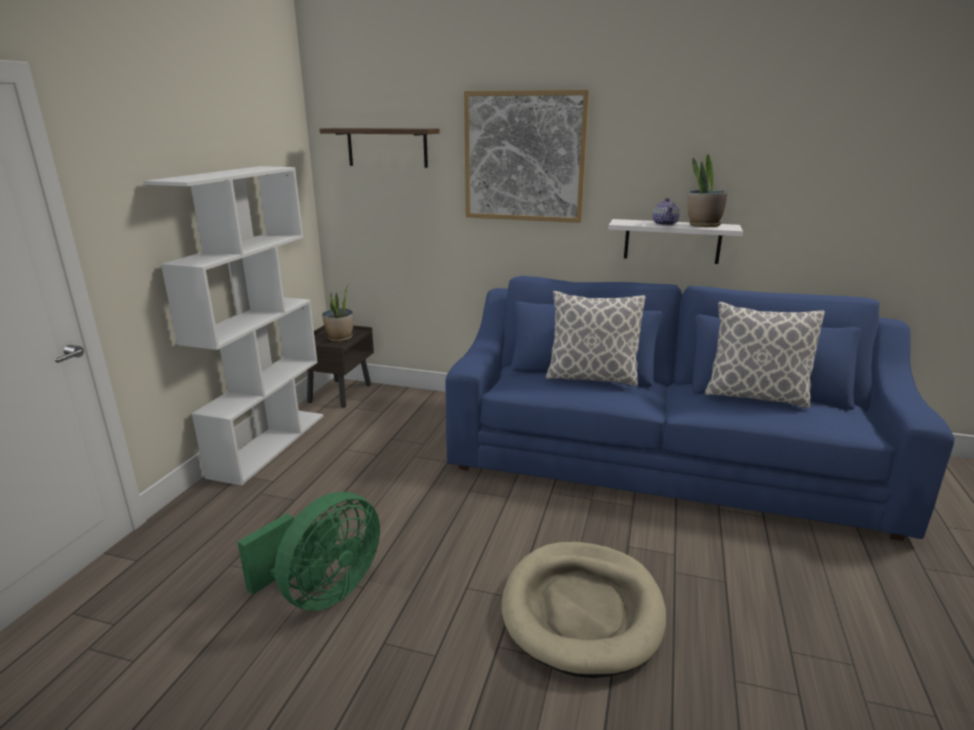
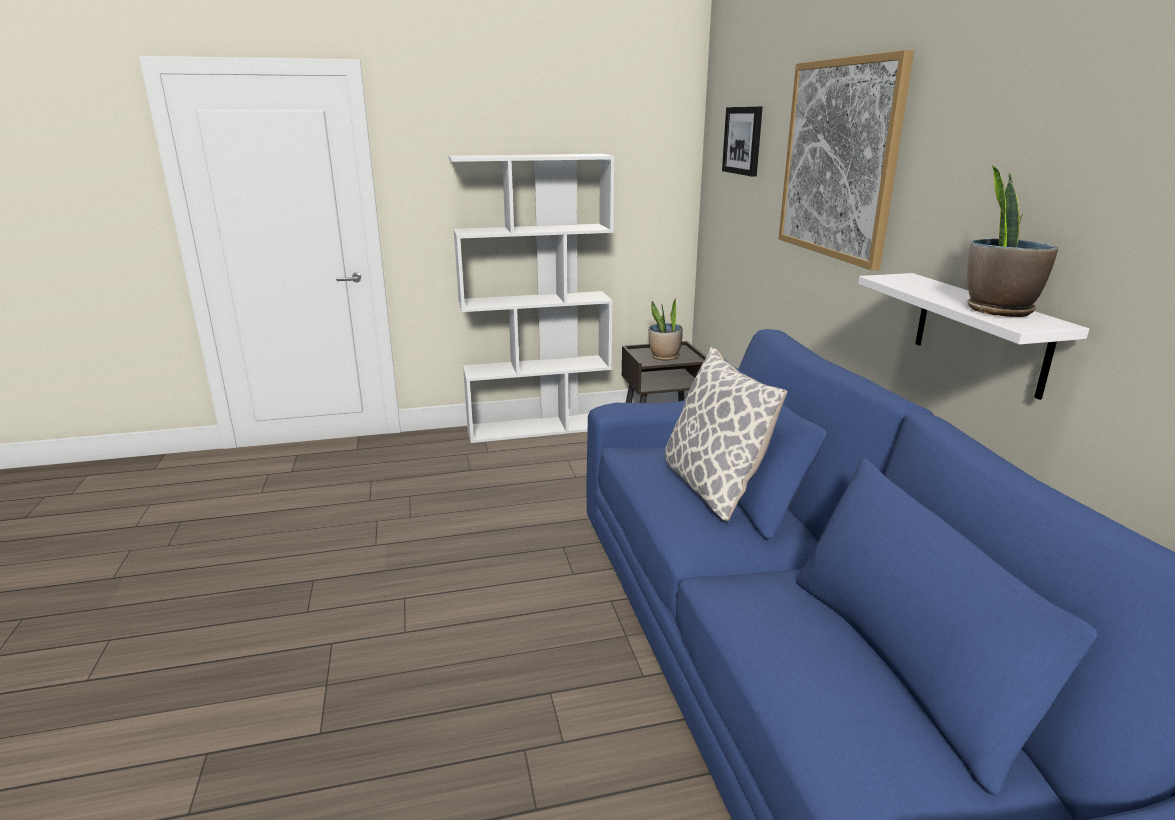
camera: 60 degrees right, 0 degrees up
(322, 592) = (360, 529): green fan -> none
(387, 147) = (743, 140): shelf -> picture
(582, 610) = (409, 685): beige dog bed -> none
(665, 224) = (944, 294): teapot -> none
(755, 396) = (836, 635): pillow -> none

